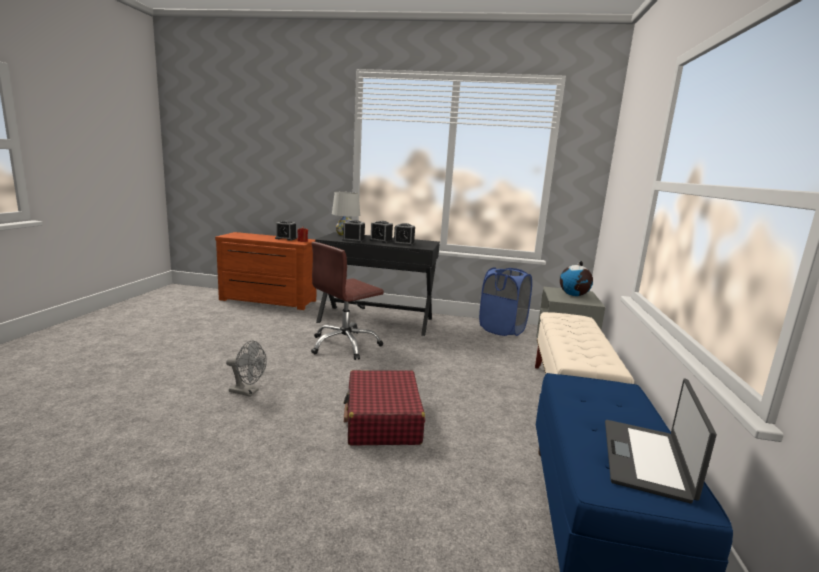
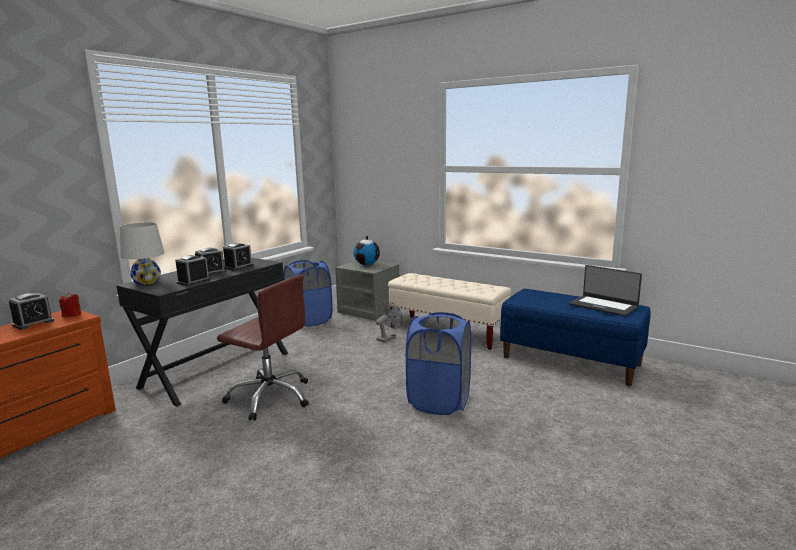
camera: 65 degrees left, 0 degrees up
(248, 392) = (342, 469): grey fan -> grey fan (388, 338)
(345, 345) = (270, 397): brown office chair -> brown office chair turned 45 degrees counterclockwise
(382, 420) = (439, 401): red suitcase -> blue laundry basket

